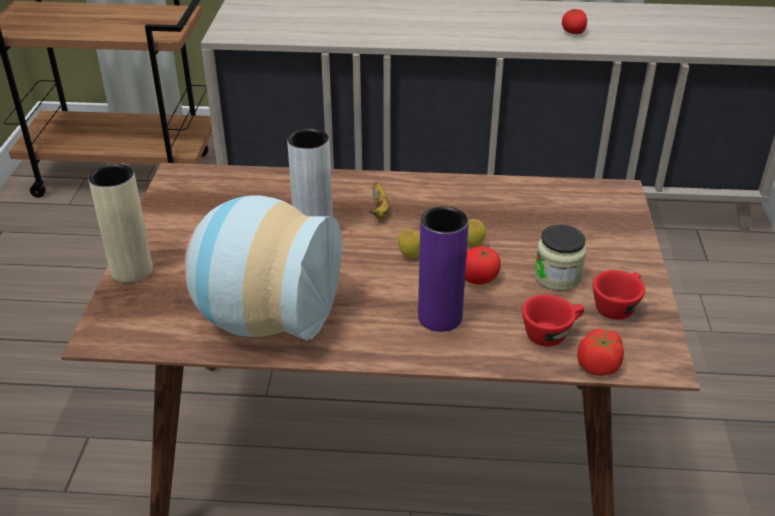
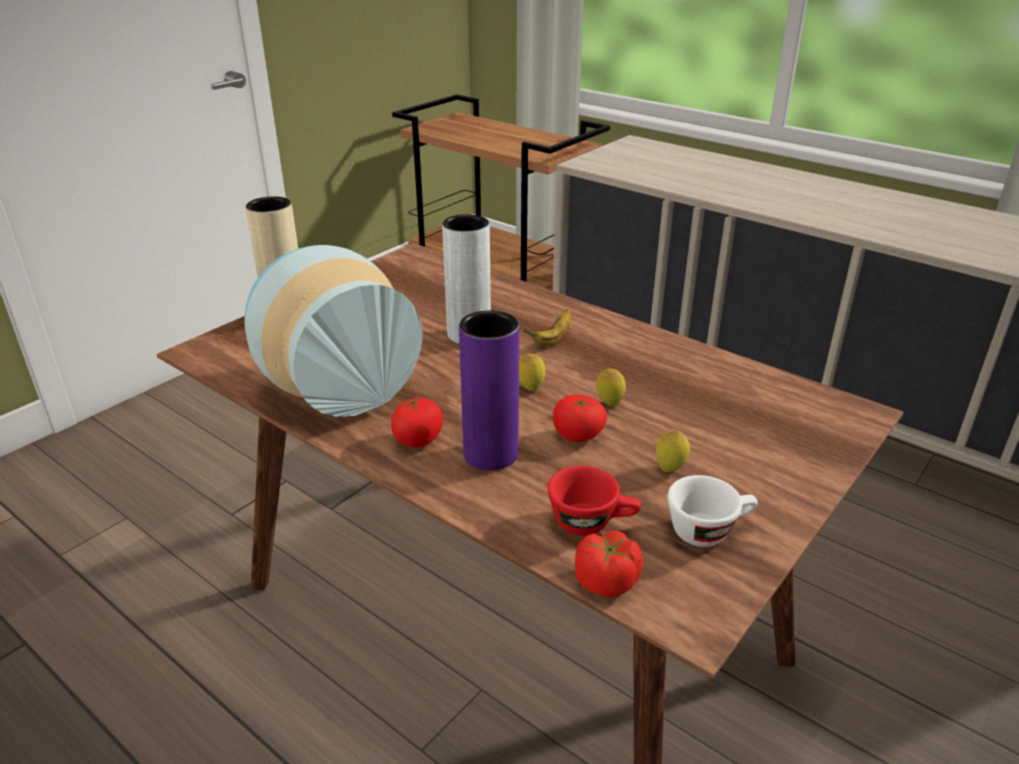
camera: 35 degrees right, 5 degrees down
(557, 277) = (670, 469): jar -> lemon
(573, 32) = (977, 242): tomato -> tomato (418, 440)
(617, 306) = (708, 530): red cup -> white cup

